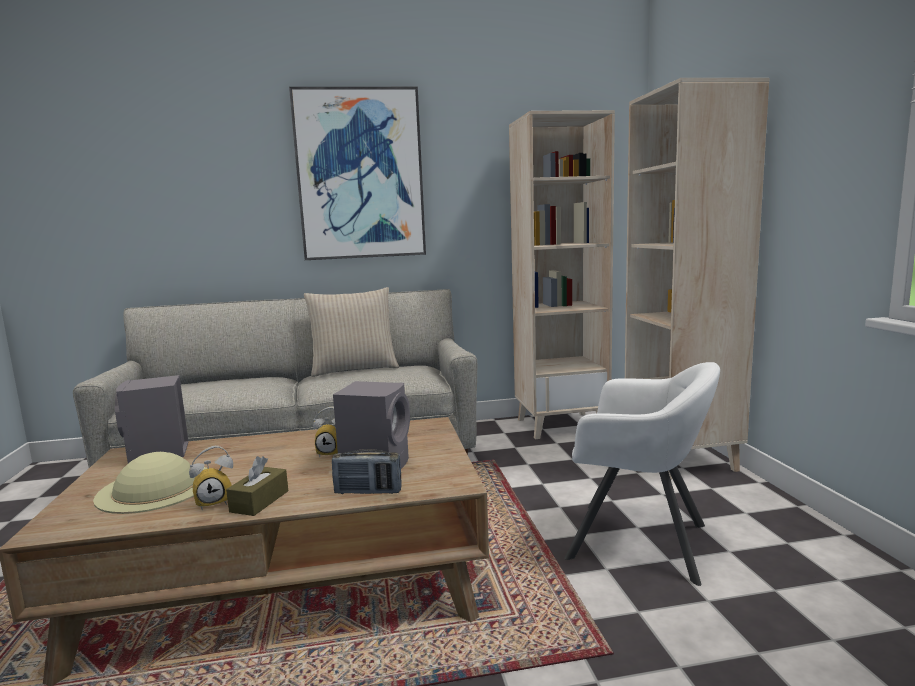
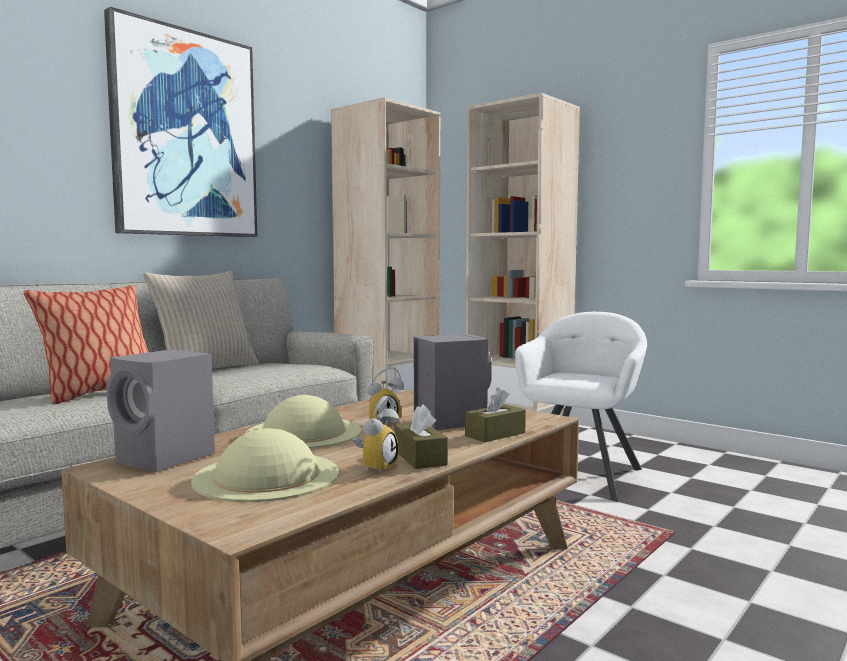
camera: 40 degrees left, 5 degrees down
(239, 386) = (99, 393): none -> pillow
(268, 450) = (304, 432): none -> beige hat
(368, 491) = (495, 434): radio -> brown tissue box
(639, 542) = (581, 475): white armchair -> white armchair turned 45 degrees counterclockwise

